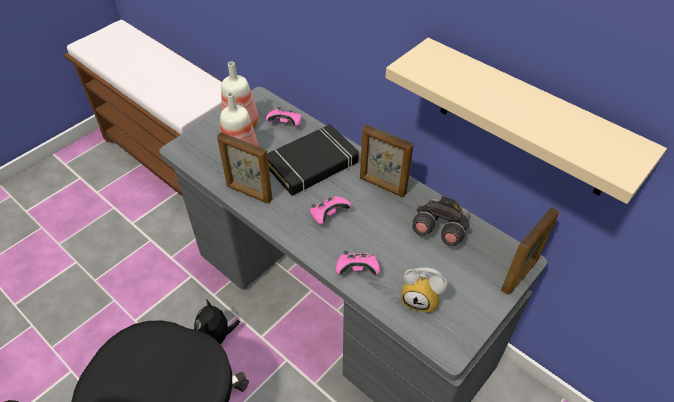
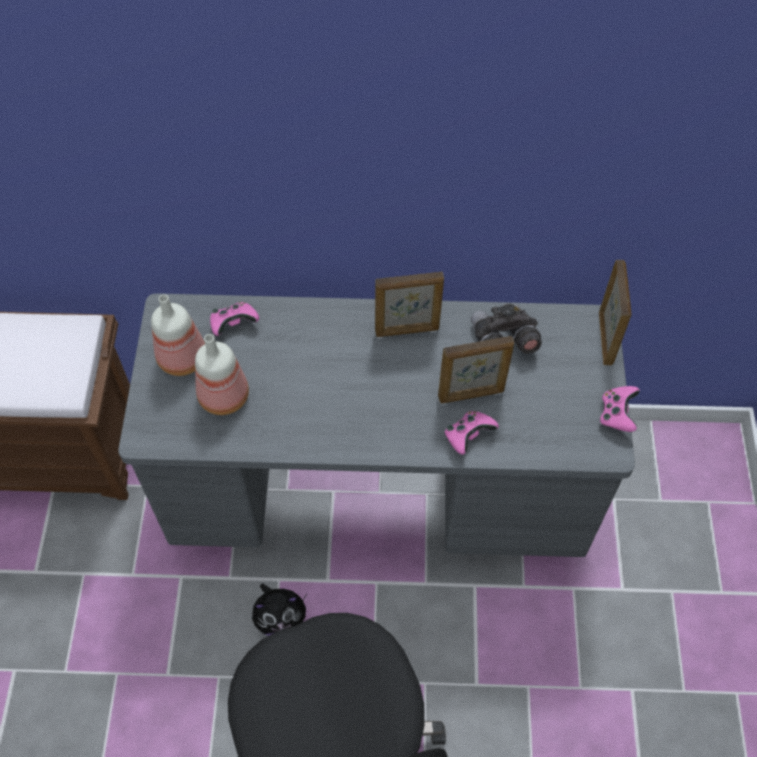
camera: 40 degrees left, 10 degrees up
(217, 337) = (280, 618): plush toy -> plush toy turned 60 degrees counterclockwise
(249, 193) = (281, 433): picture frame -> picture frame (471, 394)
(312, 164) = (313, 354): black book -> none
(328, 215) = (386, 400): pink game controller -> pink game controller (617, 415)
(421, 299) = (548, 422): alarm clock -> none
(525, 119) = (560, 192): beige shelf -> none

